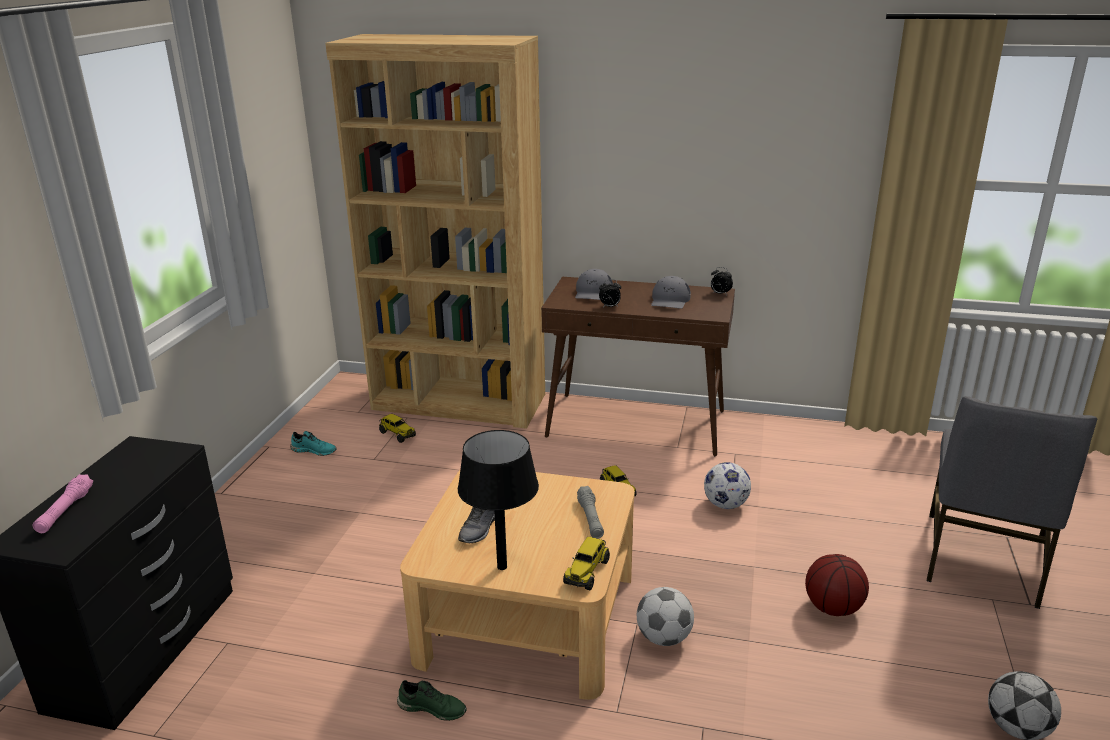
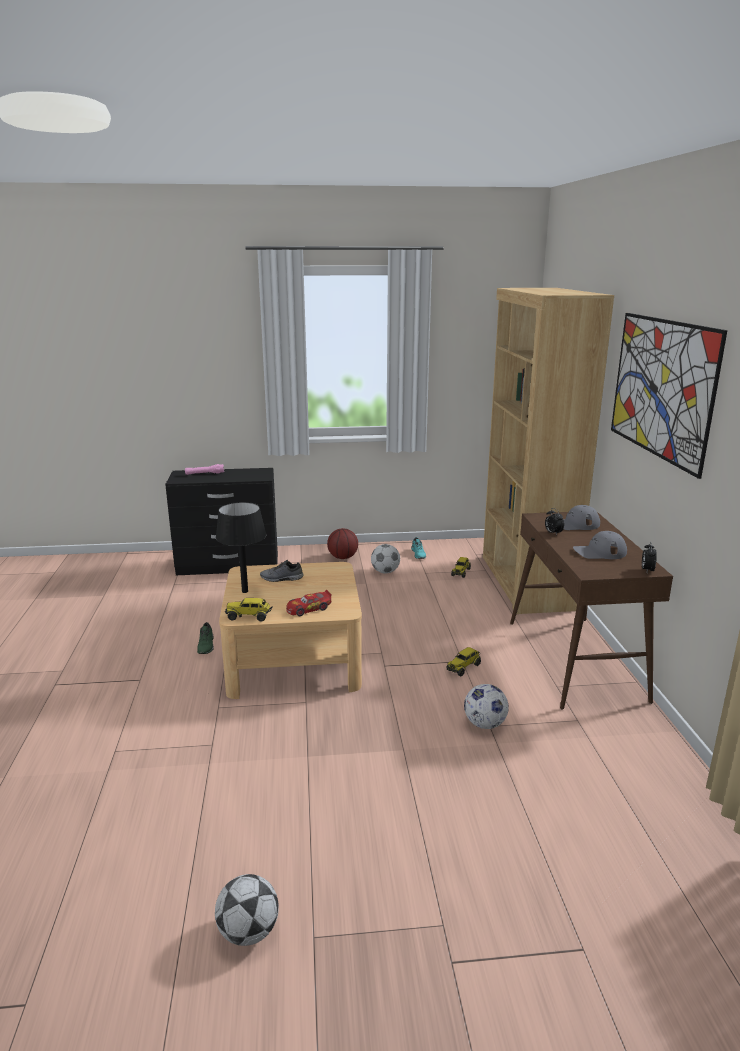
camera: 70 degrees right, 5 degrees down
(590, 518) = (308, 609): grey flashlight -> toy car
(658, 124) = (661, 388): none -> picture
(664, 637) = (295, 715): football -> football (385, 572)
(833, 607) = (370, 801): basketball -> basketball (343, 557)
(982, 560) = (514, 920): grey chair -> none

